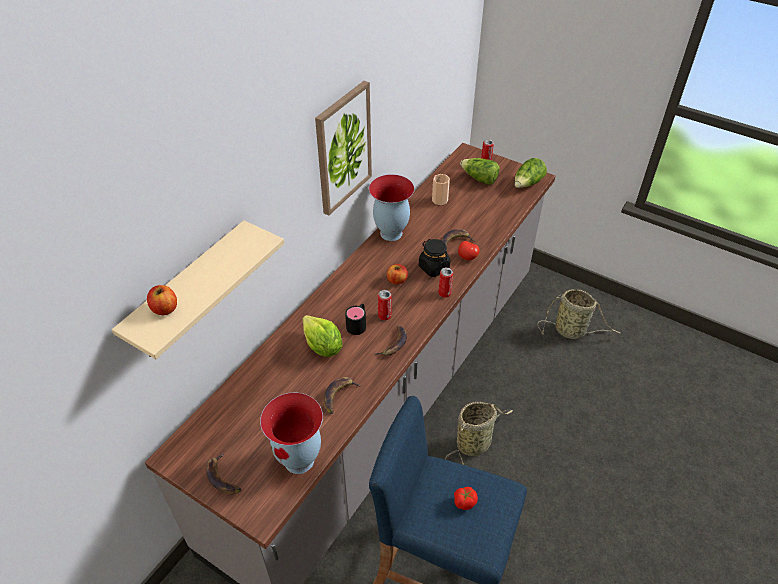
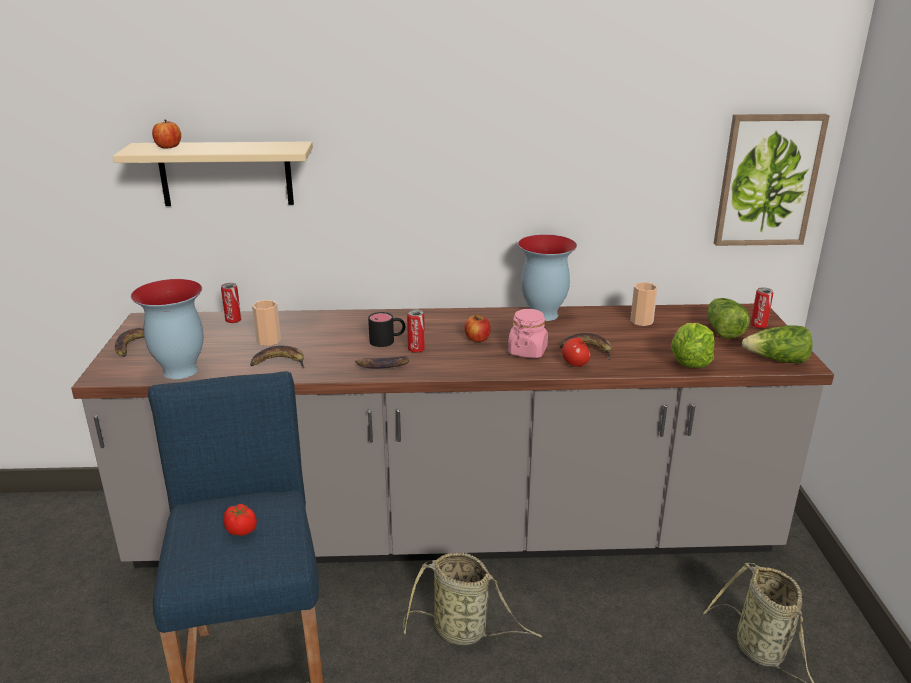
camera: 55 degrees right, 20 degrees down
(296, 388) = (268, 341): none -> cup
(322, 347) = (335, 335): lettuce -> lettuce (690, 363)
(343, 148) = (489, 154): picture -> picture (767, 180)
(433, 267) = (527, 351): black jar -> pink jar
(444, 293) = (496, 369): can -> can (233, 320)

